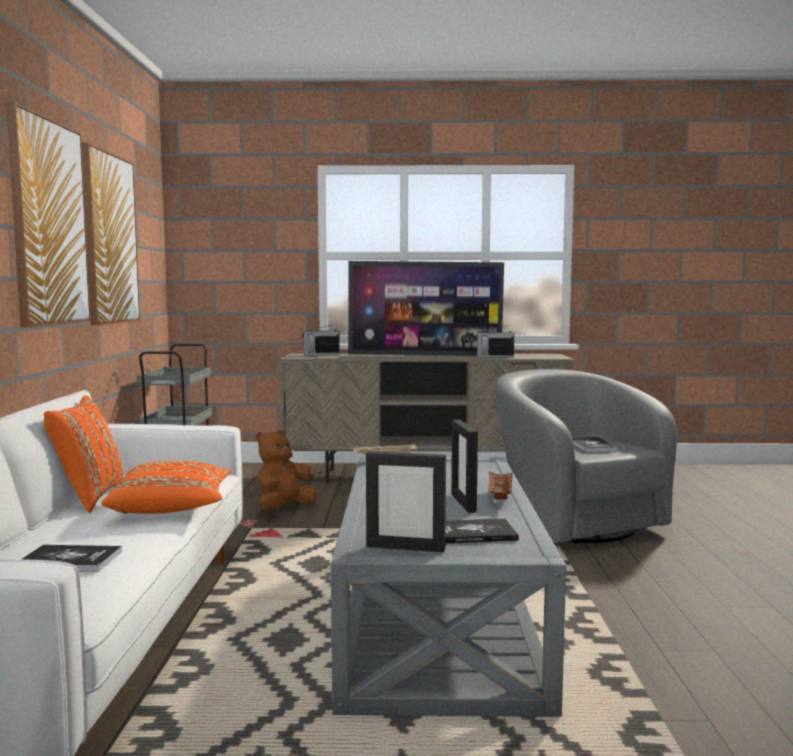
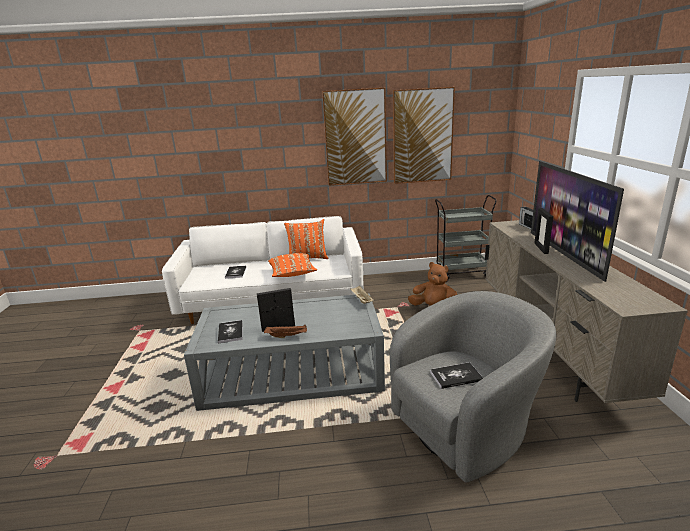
camera: 85 degrees right, 15 degrees up
(406, 547) = (215, 319): picture frame -> picture frame (541, 248)
(494, 357) = (589, 279): radio -> none

